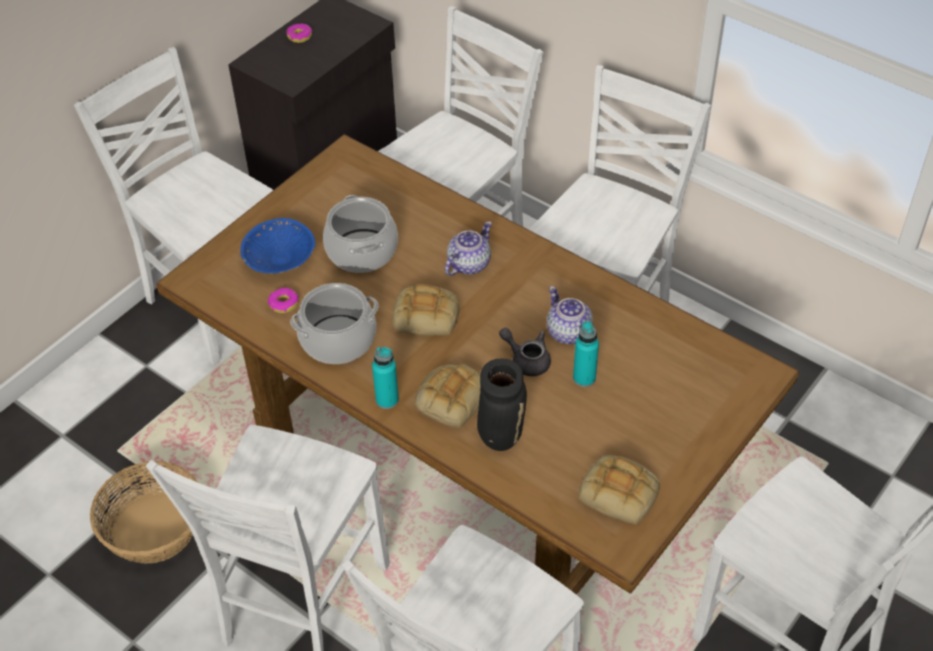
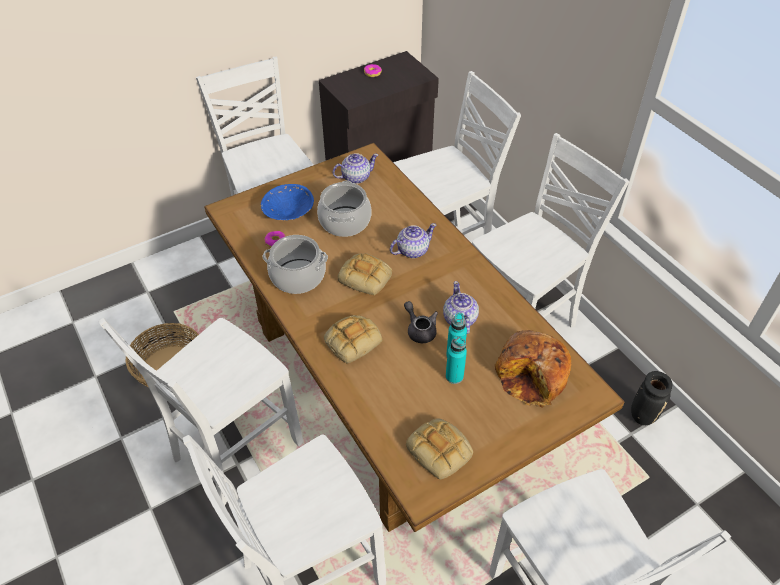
camera: 20 degrees right, 0 degrees up
(345, 188) = (355, 177): none -> teapot
(387, 400) = (308, 328): turquoise bottle -> turquoise bottle (454, 376)
(500, 435) = (373, 378): black vase -> black vase (642, 414)
(685, 373) = (533, 375): none -> bread

